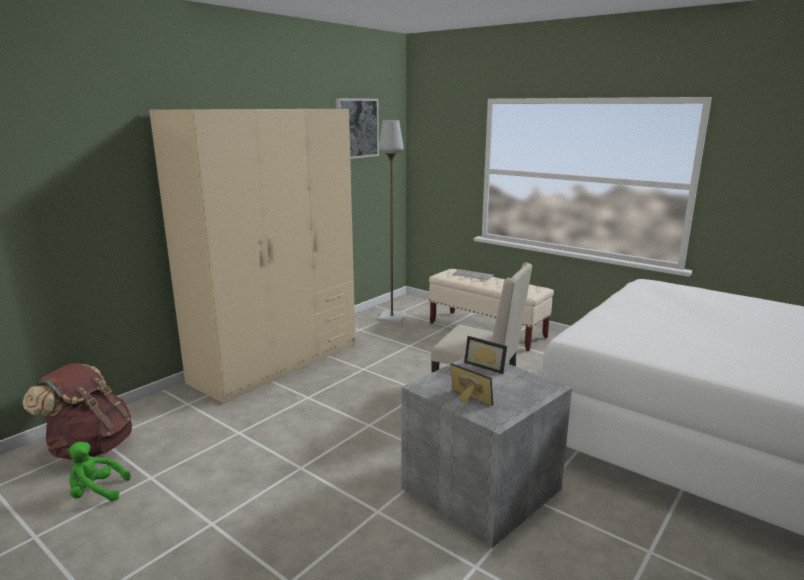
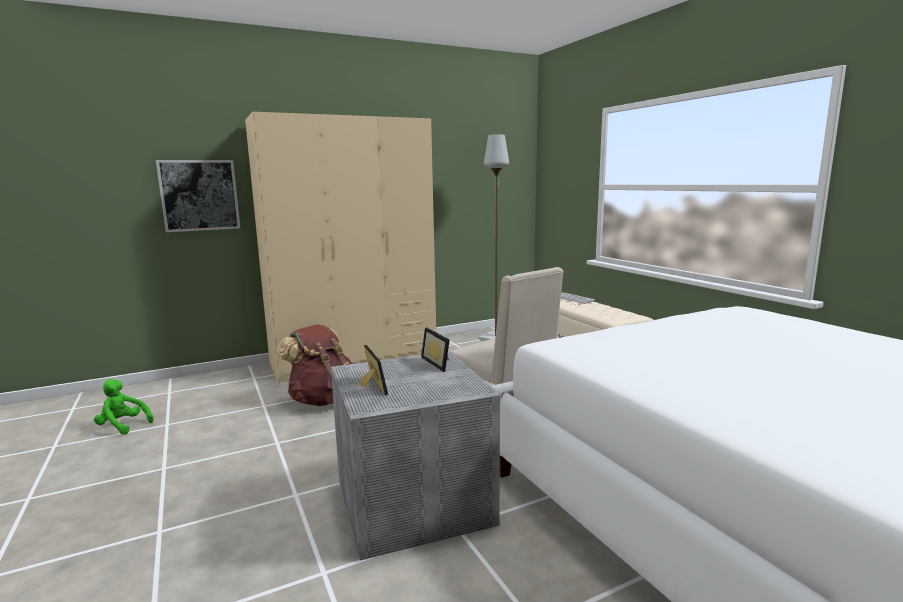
camera: 25 degrees right, 5 degrees down
(90, 447) = (157, 395): brown backpack -> brown backpack (323, 400)
(356, 128) = (471, 146): picture -> picture (199, 195)

